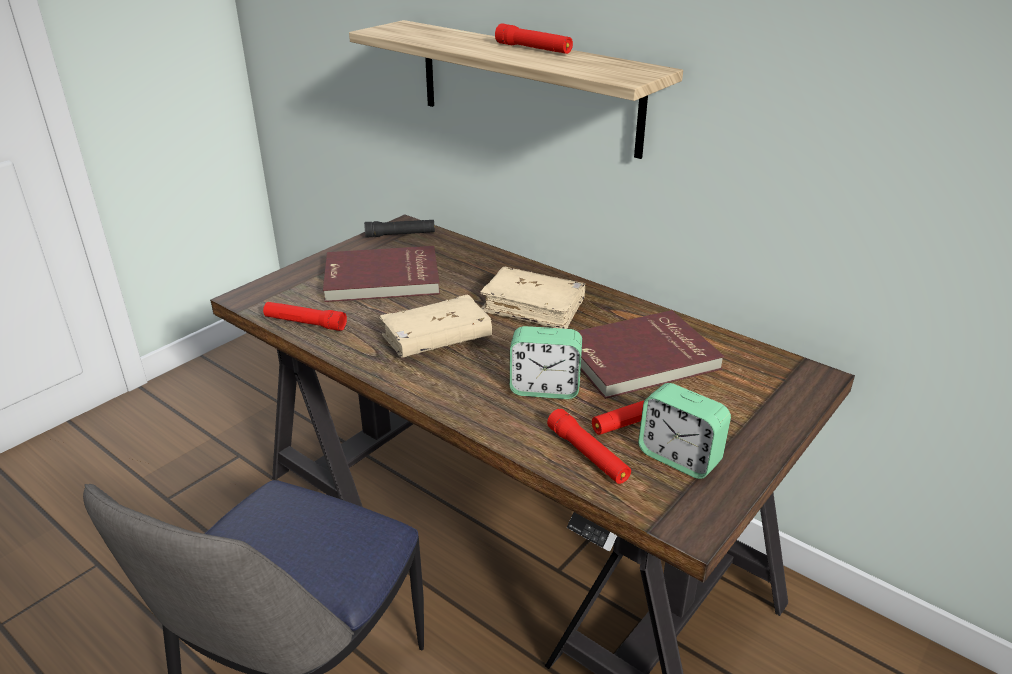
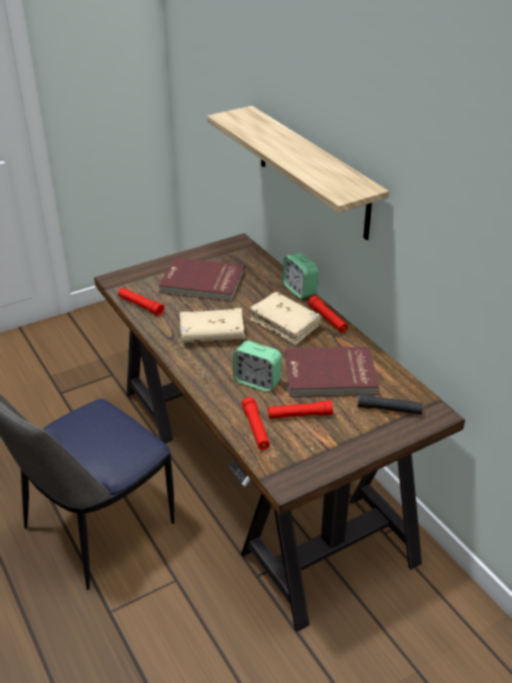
camera: 20 degrees right, 5 degrees up
(400, 234) = (232, 250): black flashlight -> black flashlight (389, 409)
(533, 49) = (309, 153): red flashlight -> red flashlight (327, 319)
(679, 457) = (308, 443): alarm clock -> alarm clock (299, 290)

